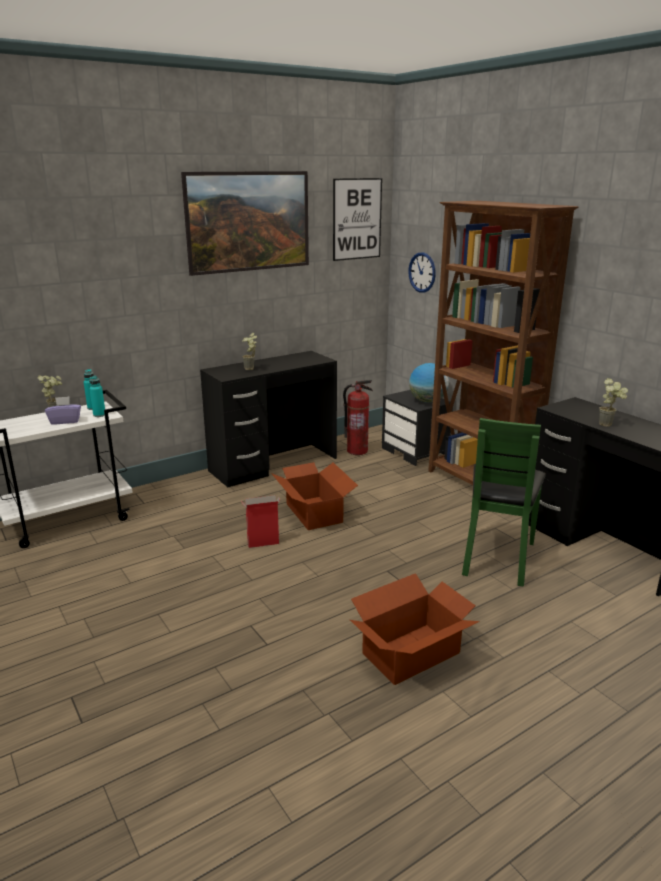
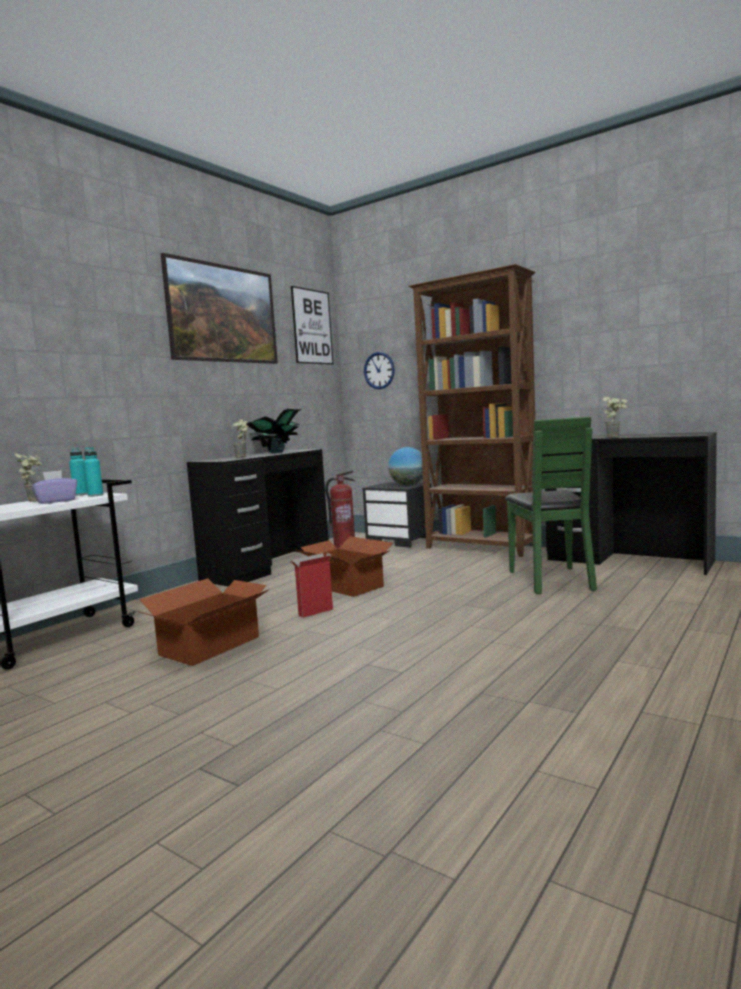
camera: 20 degrees left, 15 degrees down
(289, 361) = (275, 452): none -> potted plant
(412, 653) = (557, 645): cardboard box -> cardboard box (211, 646)

